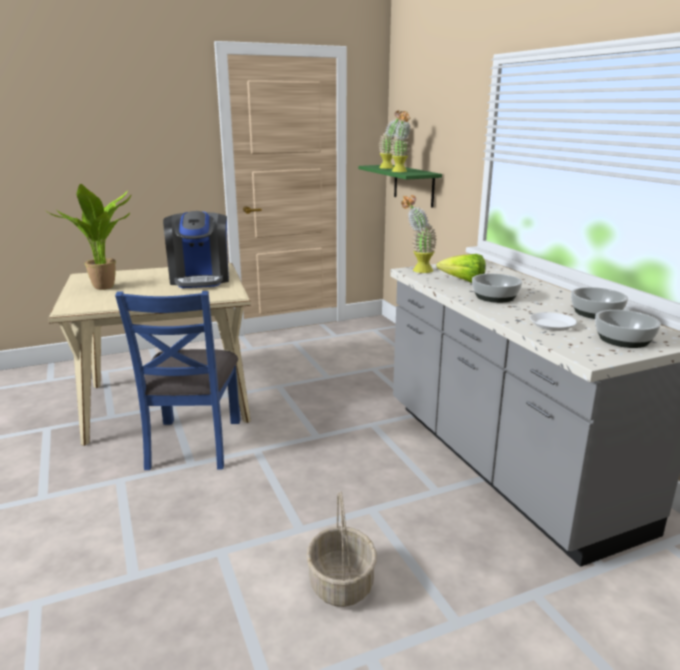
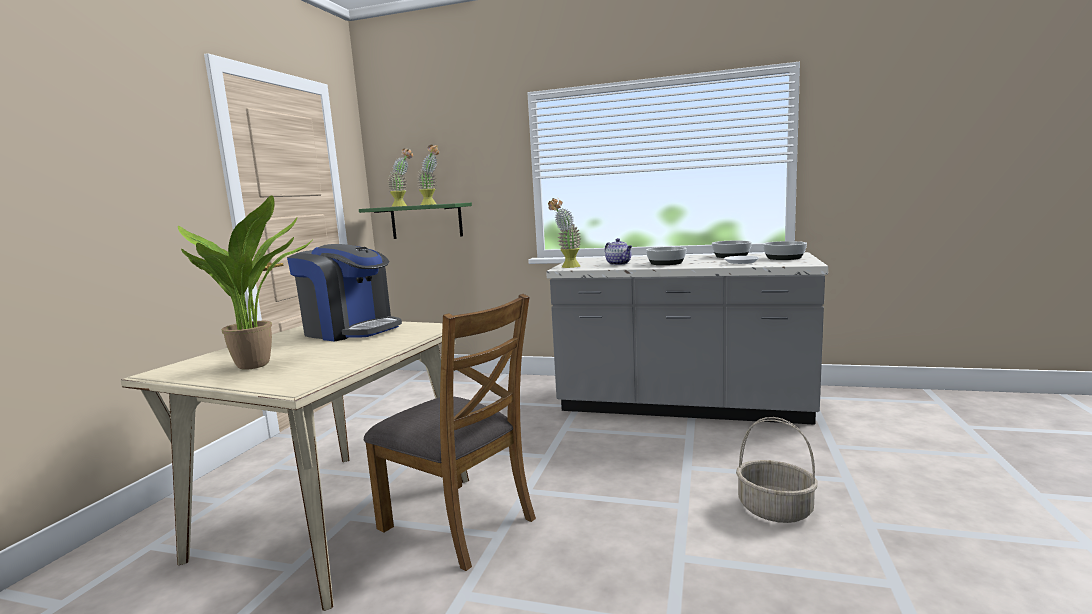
camera: 50 degrees left, 10 degrees down
(193, 443) = (459, 523): blue chair -> brown chair
(463, 282) = (619, 264): lettuce -> teapot

